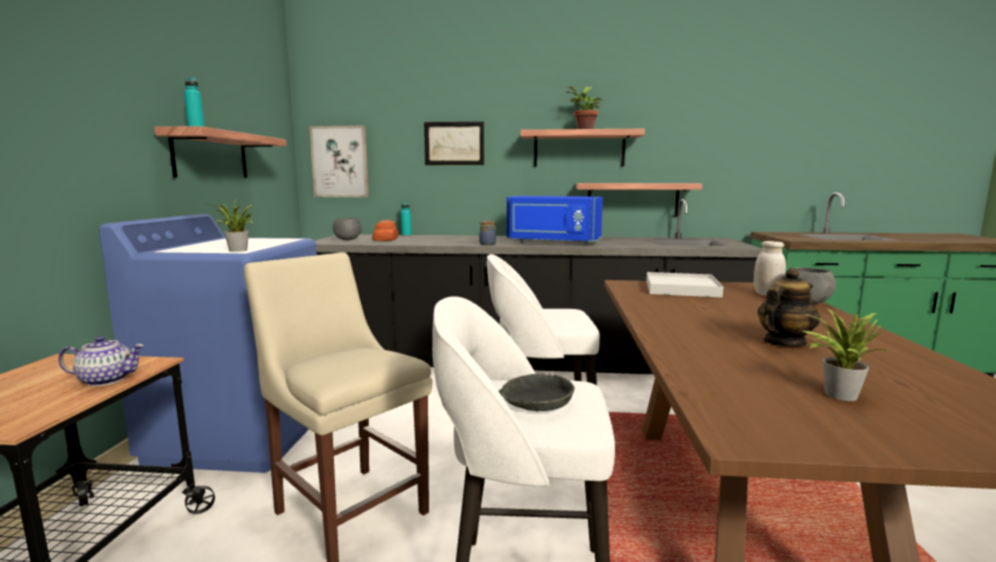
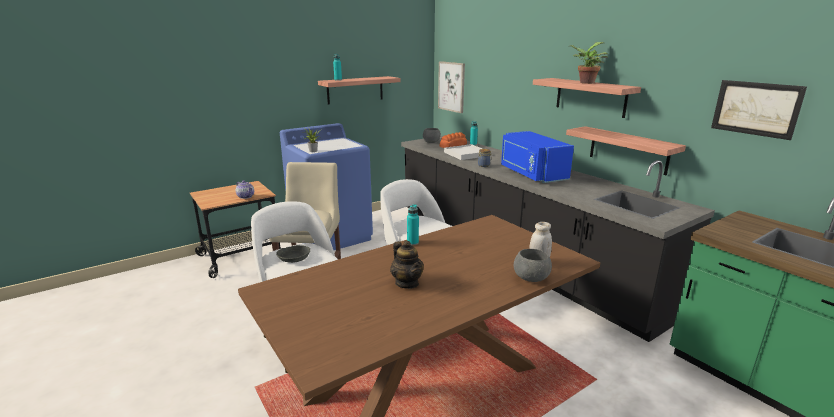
camera: 50 degrees right, 10 degrees up
(454, 143) = (509, 81): picture -> picture (755, 108)
(644, 315) = (412, 242): none -> turquoise bottle
(681, 288) = (506, 237): white tray -> white tray (466, 154)
(783, 342) = (407, 283): teapot -> teapot turned 45 degrees clockwise
(836, 393) = (331, 303): potted plant -> none

